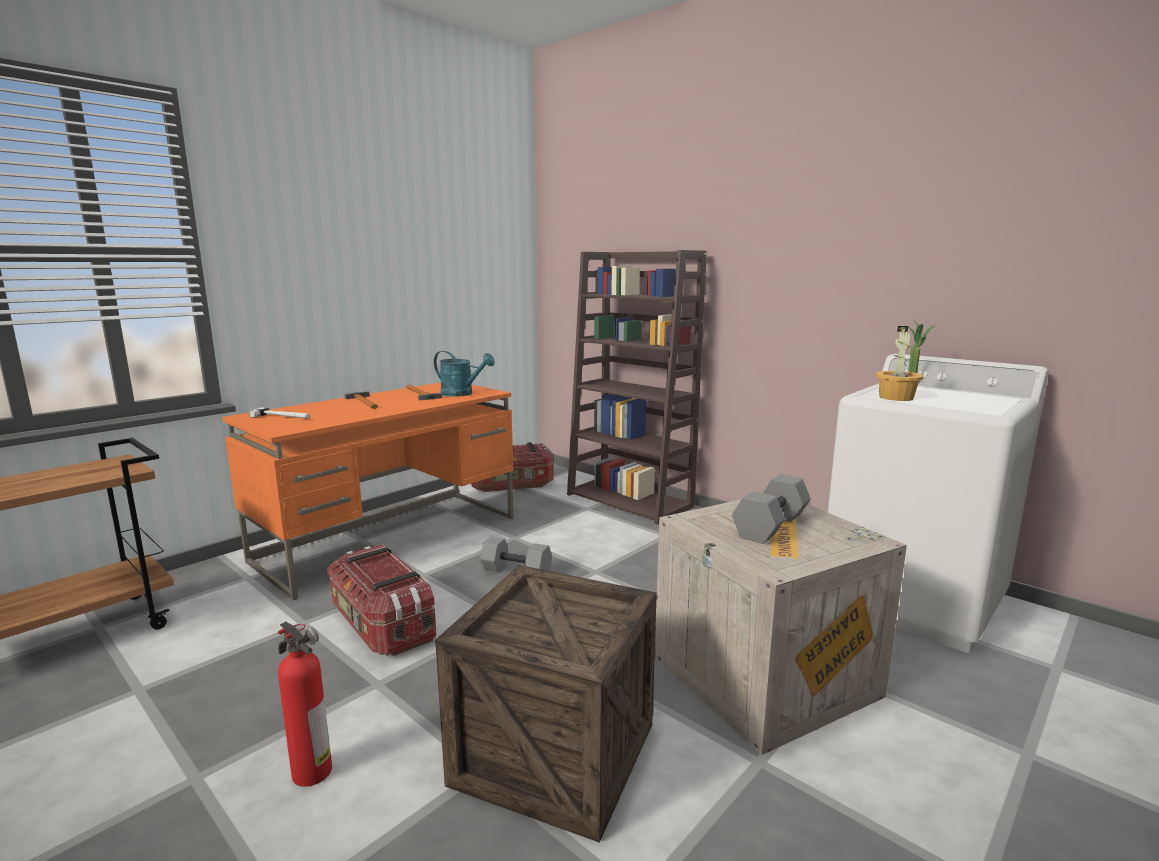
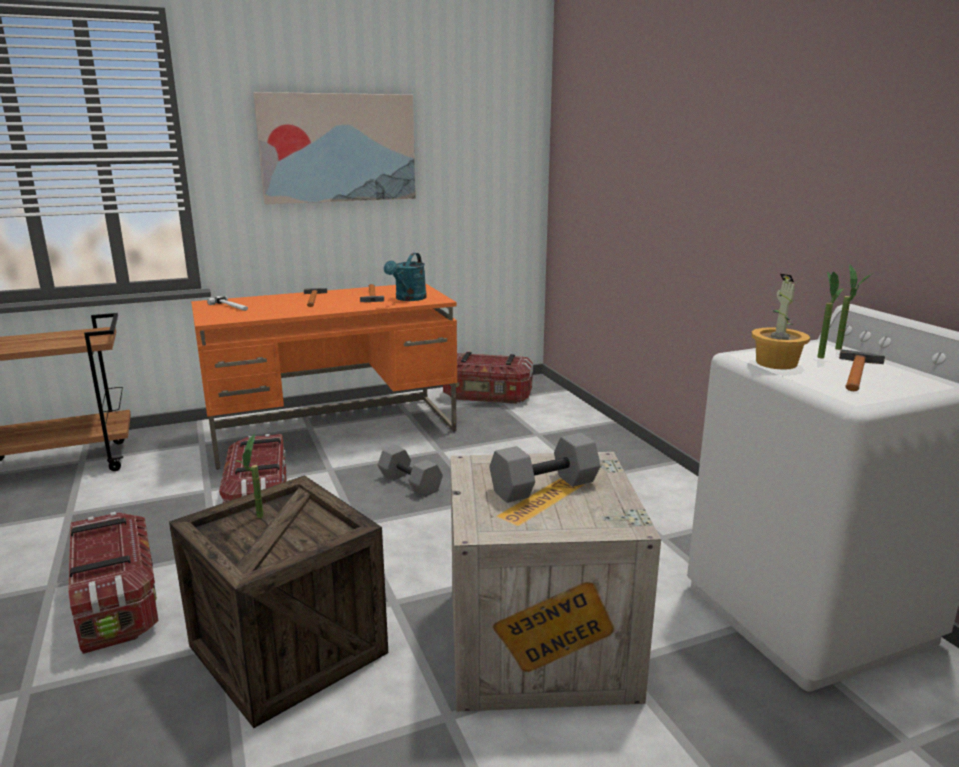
camera: 25 degrees right, 5 degrees up
(310, 770) = (117, 604): fire extinguisher -> storage box
(361, 250) = (338, 148): none -> picture
(462, 394) = (408, 299): turquoise watering can -> turquoise watering can turned 60 degrees clockwise
(521, 616) = (257, 520): none -> potted plant
(630, 500) = (592, 434): brown bookcase -> none
(953, 397) = (857, 373): none -> hammer

